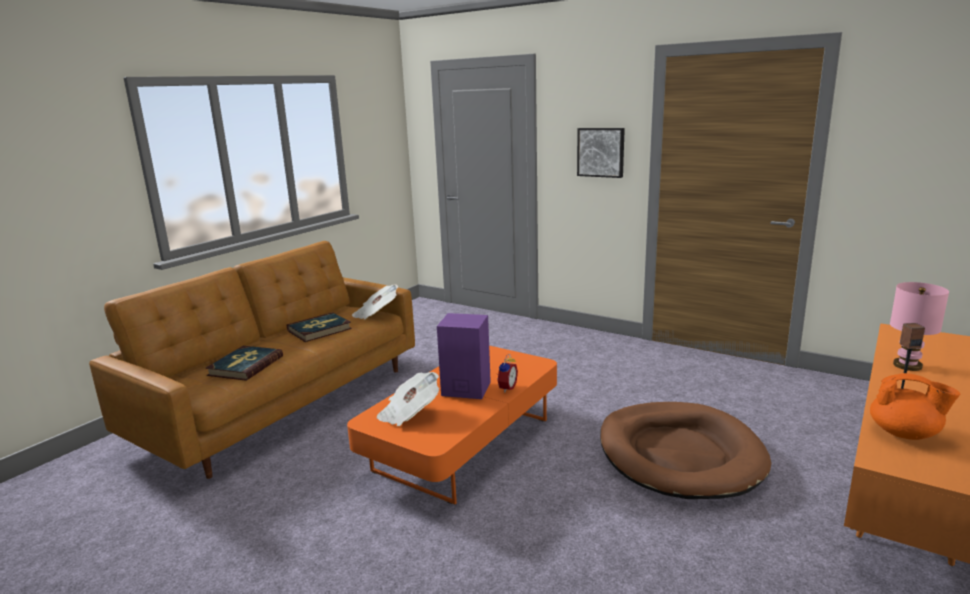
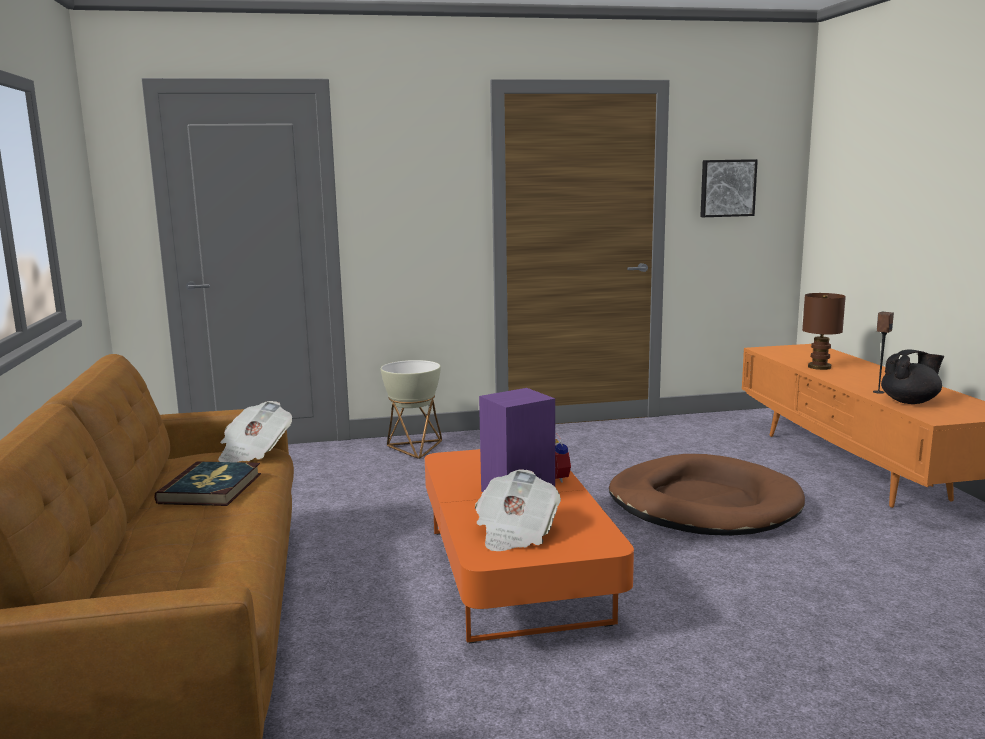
camera: 45 degrees left, 5 degrees down
(245, 366) = (203, 557): book -> none
(562, 337) = (414, 448): none -> planter
(601, 152) = (431, 205): picture -> picture (727, 188)
(905, 434) = (910, 402): orange teapot -> black teapot
(908, 365) = (820, 367): pink table lamp -> brown table lamp

